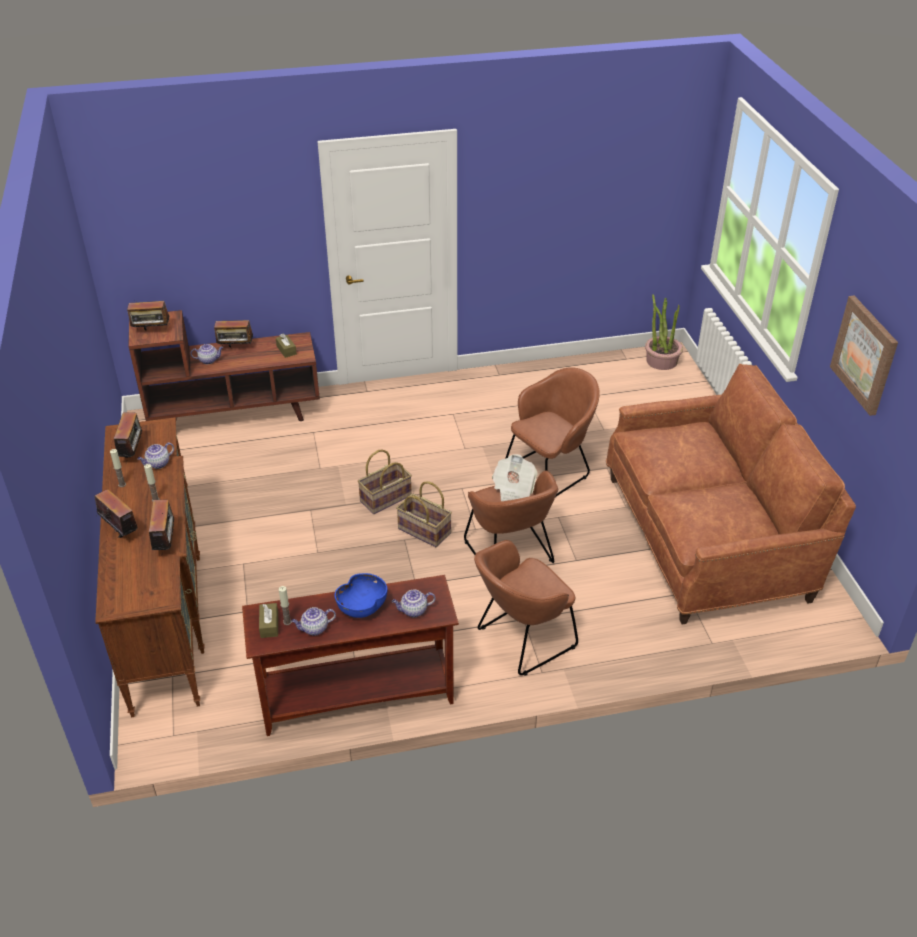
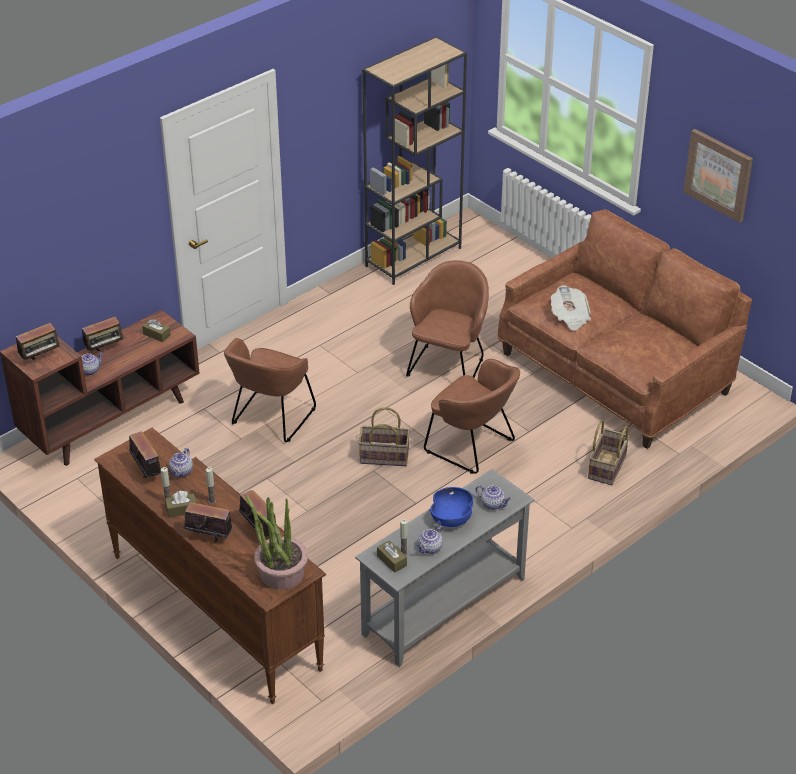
camera: 30 degrees left, 0 degrees up
(124, 497) = (181, 510): none -> brown tissue box
(356, 696) = (444, 607): brown console table -> grey console table
(386, 499) = (326, 443): basket -> basket (607, 467)
(413, 611) = (493, 504): teapot -> teapot turned 105 degrees counterclockwise
(513, 489) = (463, 386): newspaper -> newspaper (570, 317)
(521, 639) = (536, 510): brown armchair -> brown armchair (270, 419)
(597, 367) = (413, 256): none -> bookcase
(661, 361) = (464, 231): potted plant -> potted plant (281, 573)

